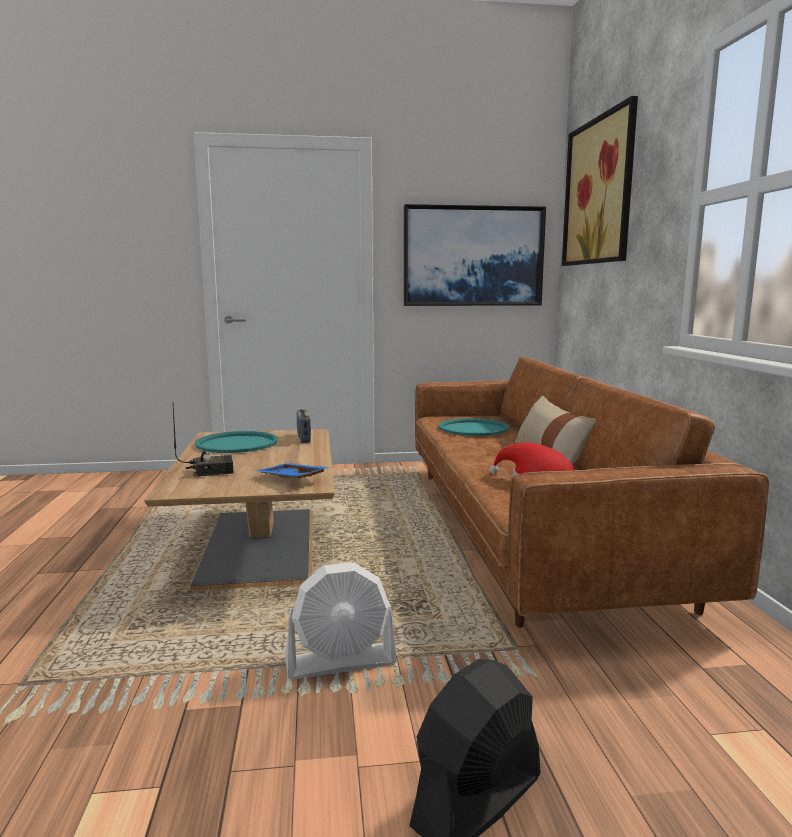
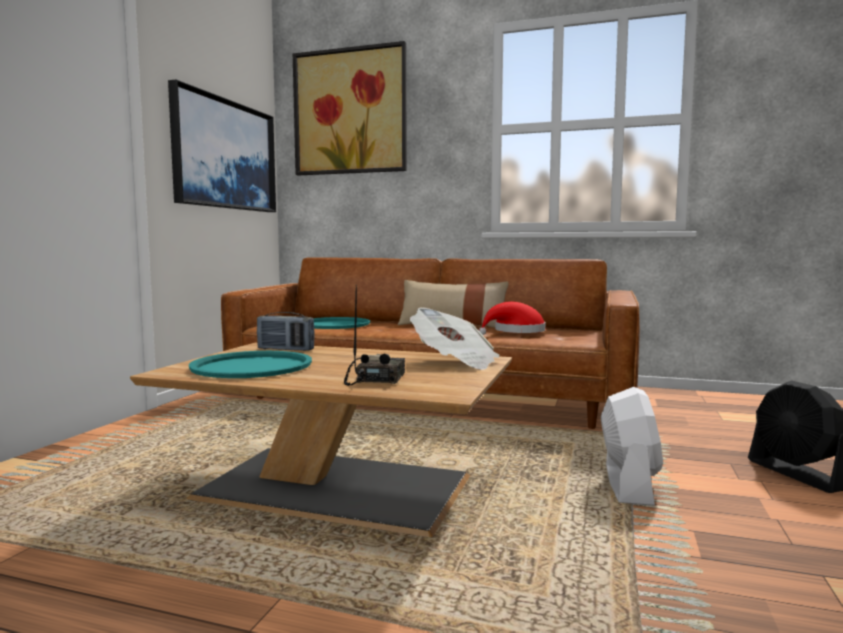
camera: 65 degrees left, 5 degrees down
(291, 479) = (455, 362): blue tray -> newspaper

